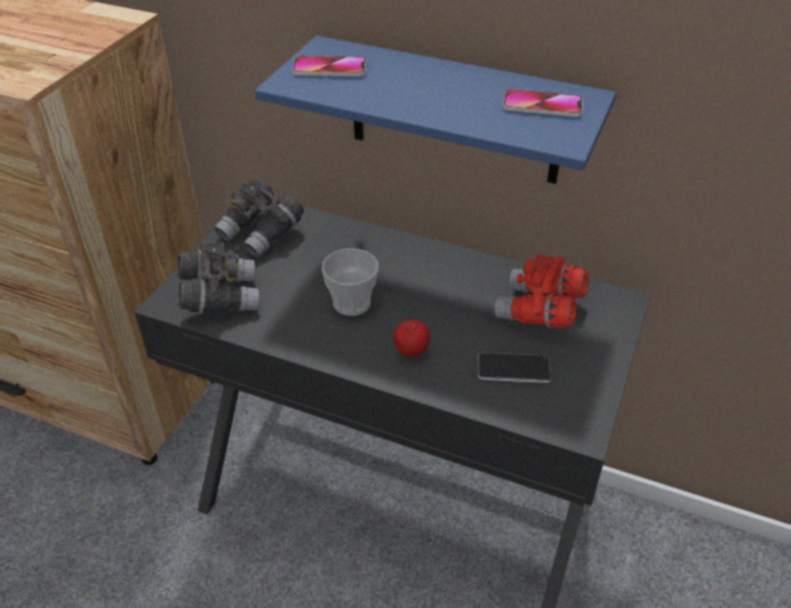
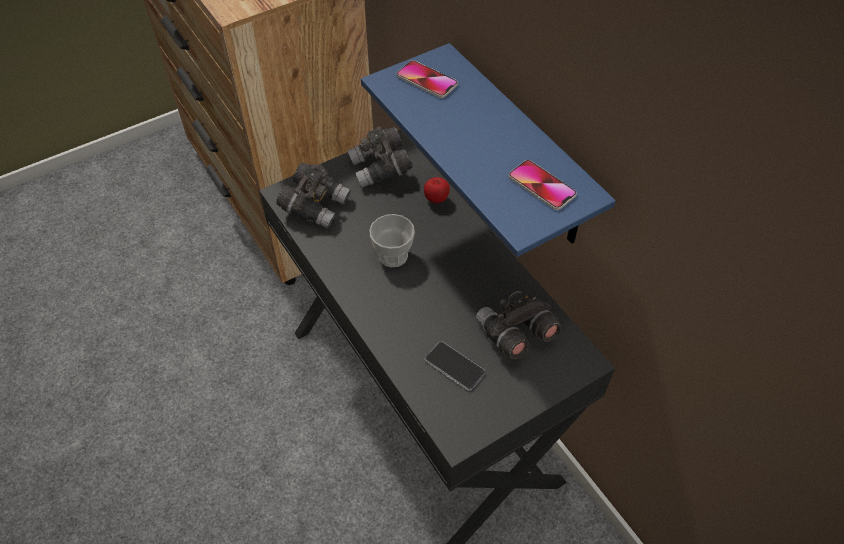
camera: 35 degrees right, 10 degrees up
(411, 352) = (399, 314): apple -> apple (436, 199)
(539, 312) = (515, 334): red binoculars -> grey binoculars

